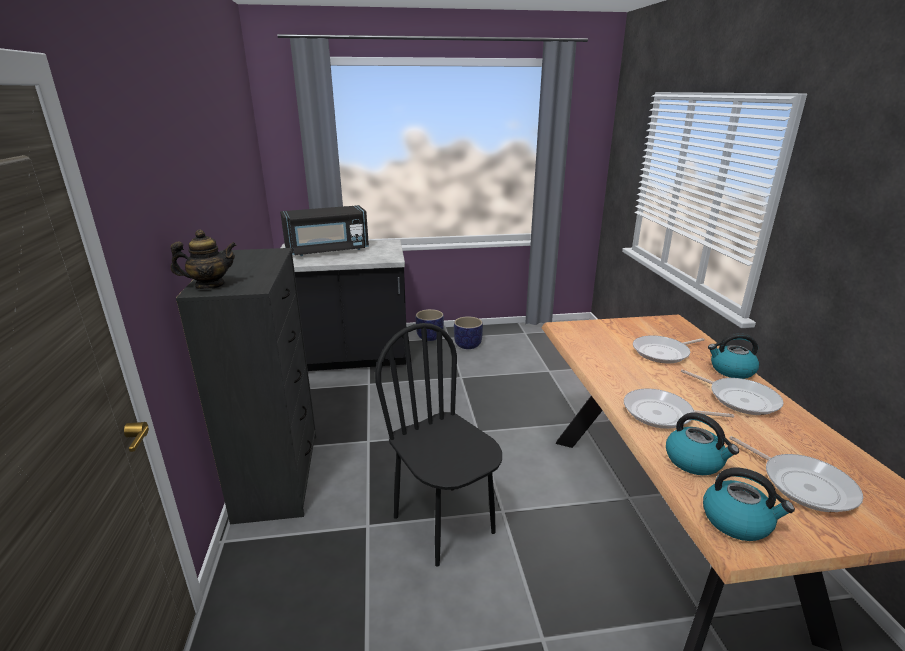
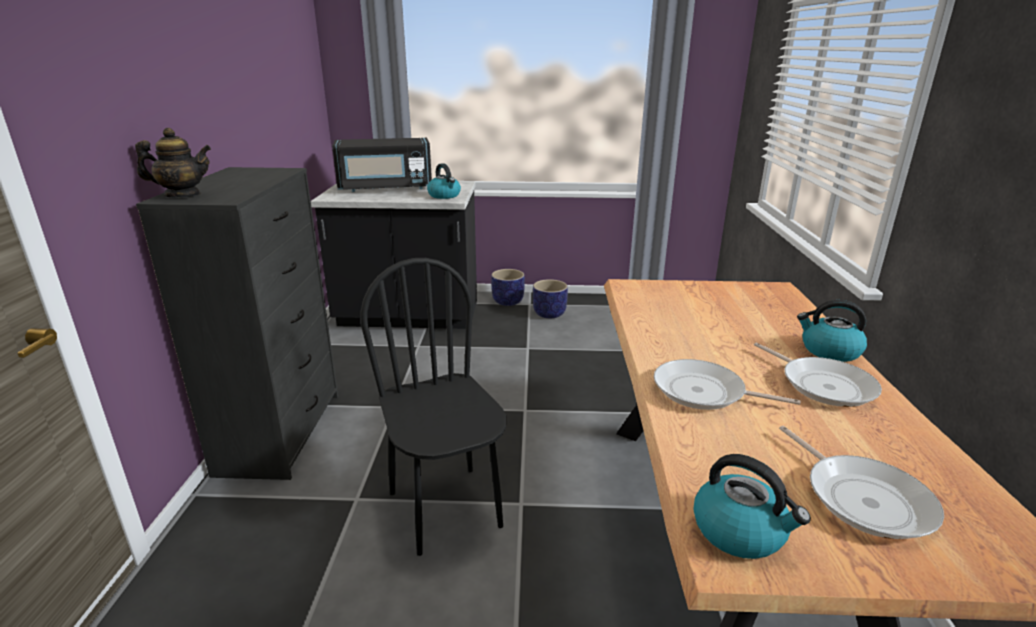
camera: 10 degrees right, 0 degrees up
(663, 353) = (744, 323): frying pan -> none
(694, 461) = (719, 451): kettle -> kettle (444, 195)

